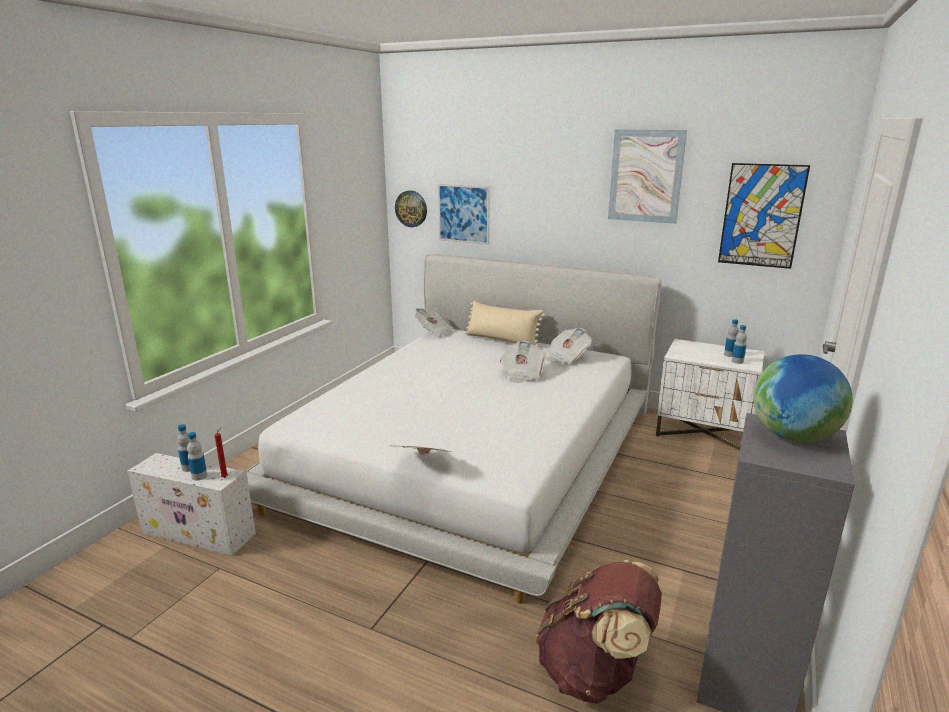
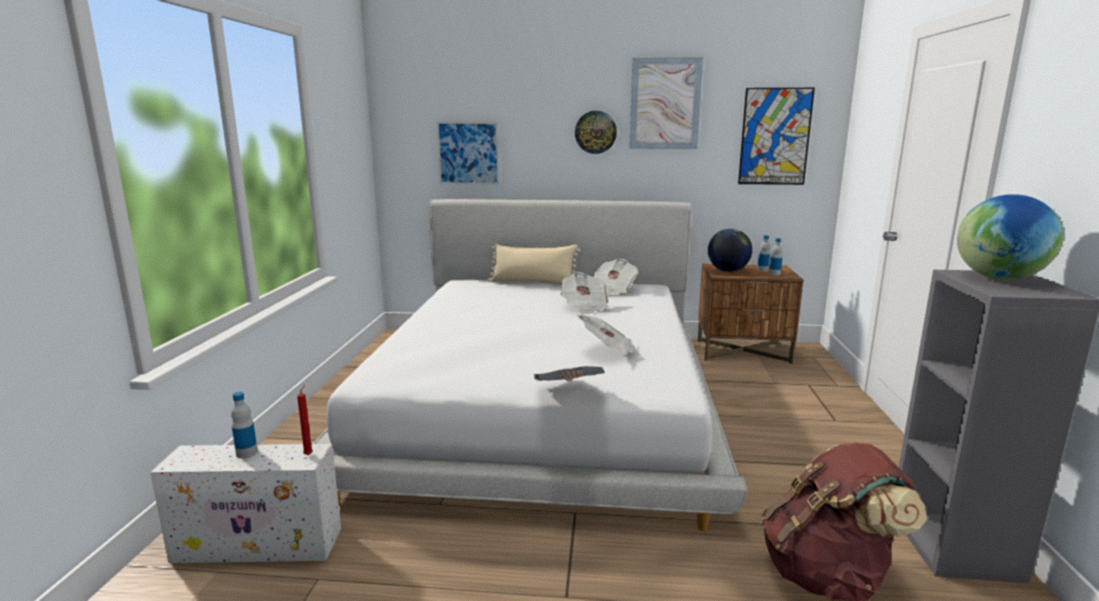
camera: 20 degrees left, 5 degrees down
(199, 476) = (270, 460): bottle -> none
(411, 208) = (404, 151): wall clock -> wall clock (595, 132)
(435, 332) = (454, 283): newspaper -> newspaper (609, 351)
(691, 351) = (728, 271): none -> globe
(704, 433) = (743, 352): white nightstand -> brown nightstand

